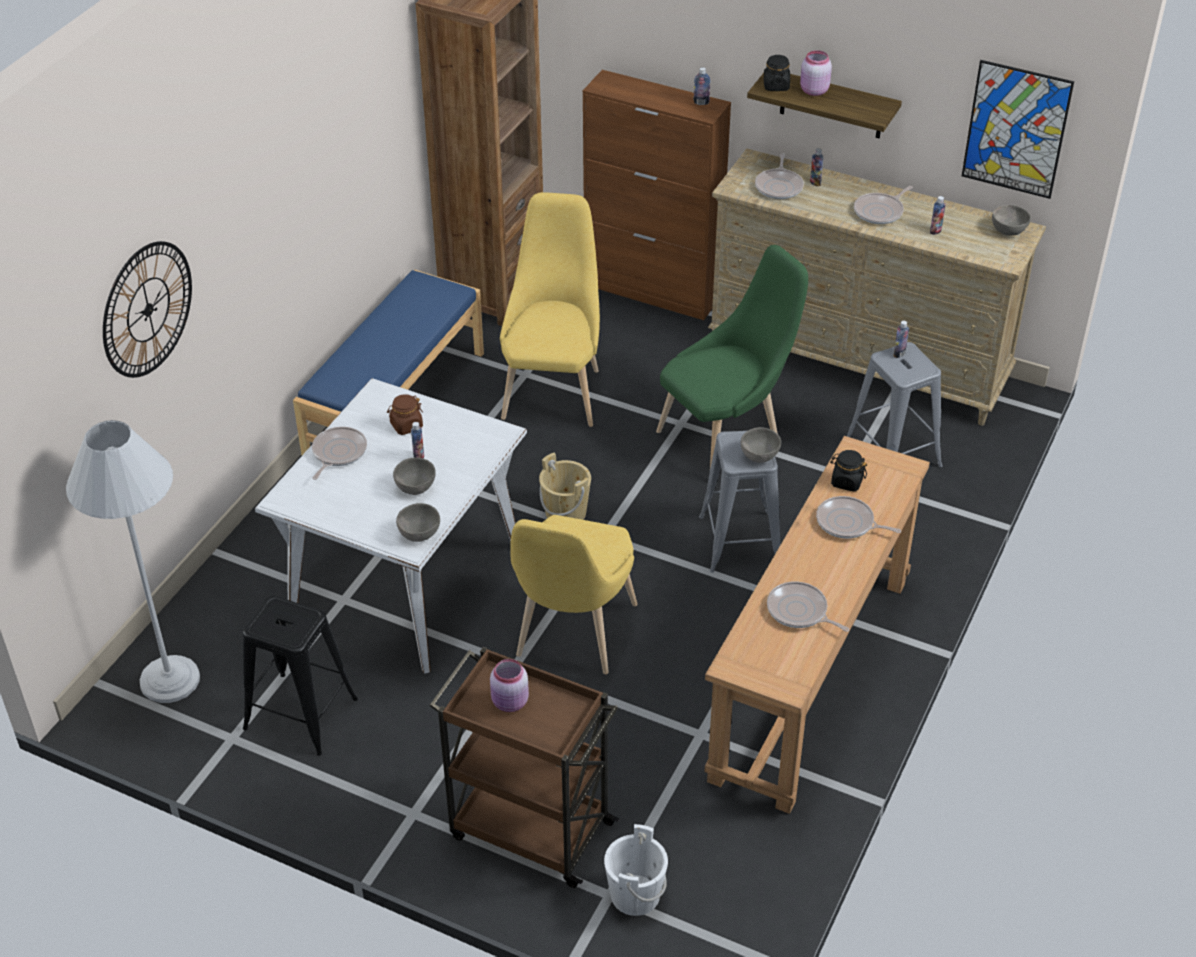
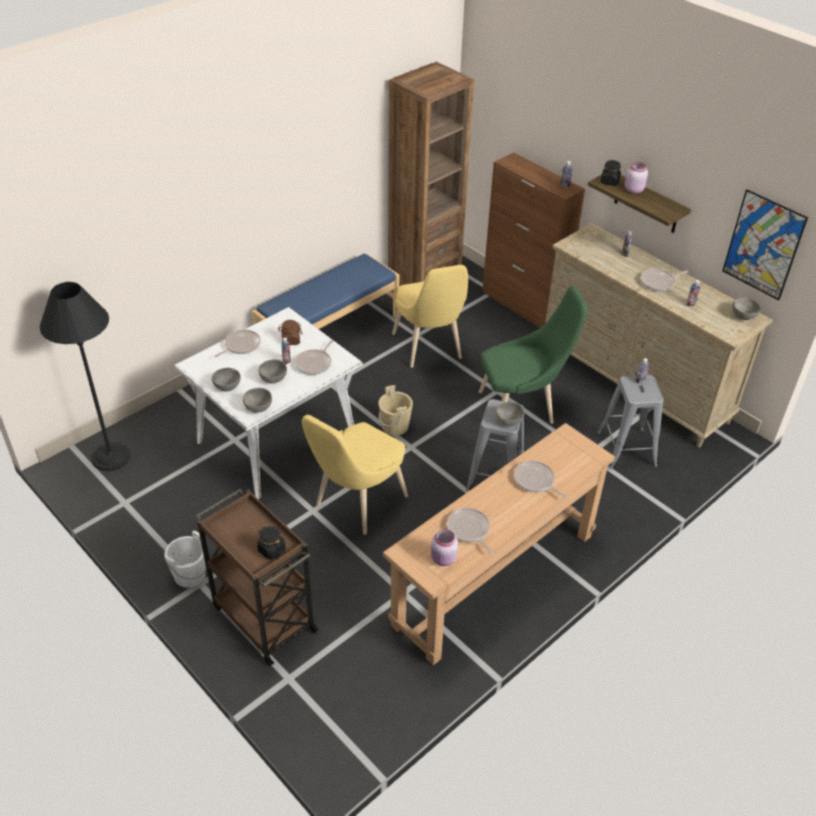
camera: 20 degrees right, 0 degrees up
(148, 309) = (134, 223): wall clock -> none
(169, 680) = (111, 457): white floor lamp -> black floor lamp
(301, 714) = (171, 501): black stool -> none
(357, 517) = (228, 387): none -> grey bowl
(510, 703) = (246, 530): pink jar -> pink jar (443, 559)
(554, 389) = (429, 349): yellow chair -> yellow chair turned 135 degrees clockwise
(635, 894) = (304, 684): white bucket -> white bucket (189, 574)
(779, 186) = (599, 251): frying pan -> frying pan (315, 363)
(846, 482) = (550, 453): black jar -> black jar (271, 550)

